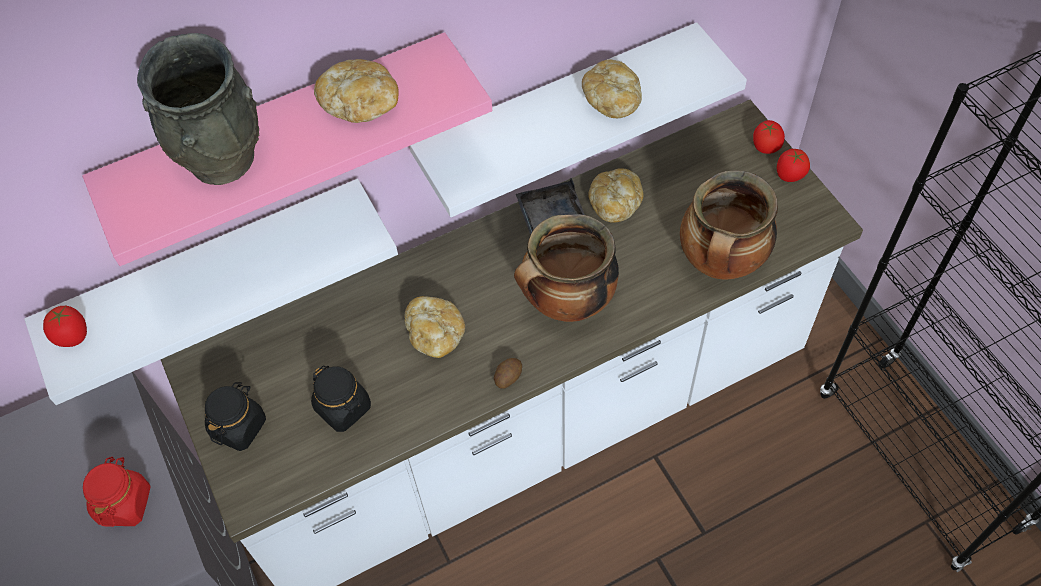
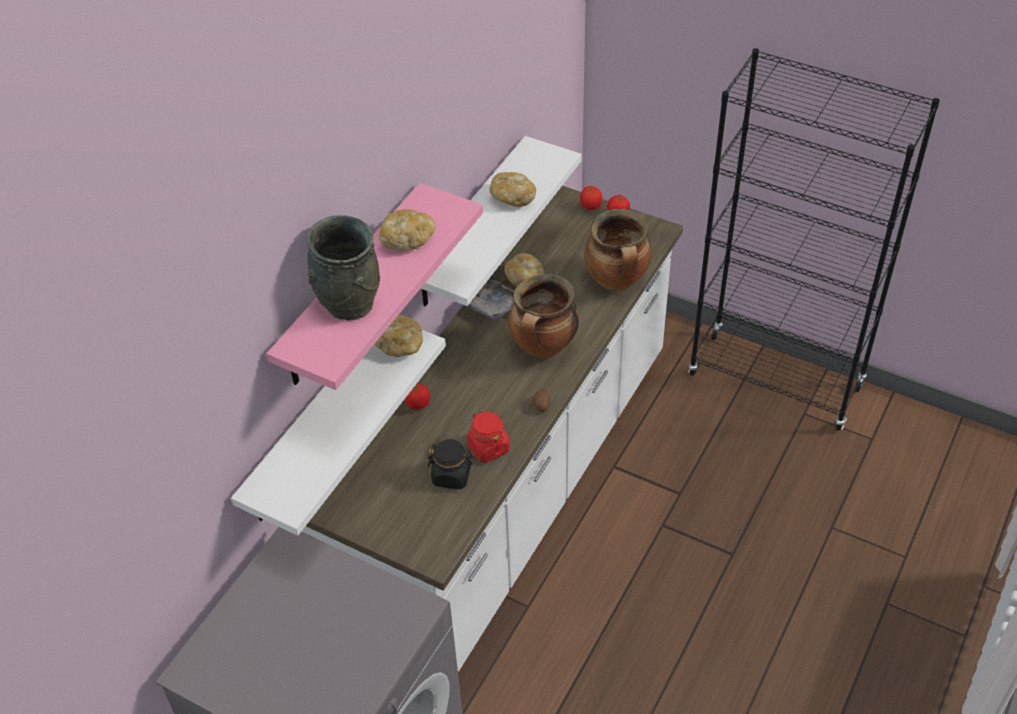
camera: 35 degrees left, 10 degrees down
(73, 336) = (277, 489): tomato -> tomato (418, 404)
(124, 503) = (360, 598): red jar -> red jar (488, 448)
(239, 427) = (391, 522): black jar -> none
(436, 334) = (475, 405): bread -> bread (399, 345)

